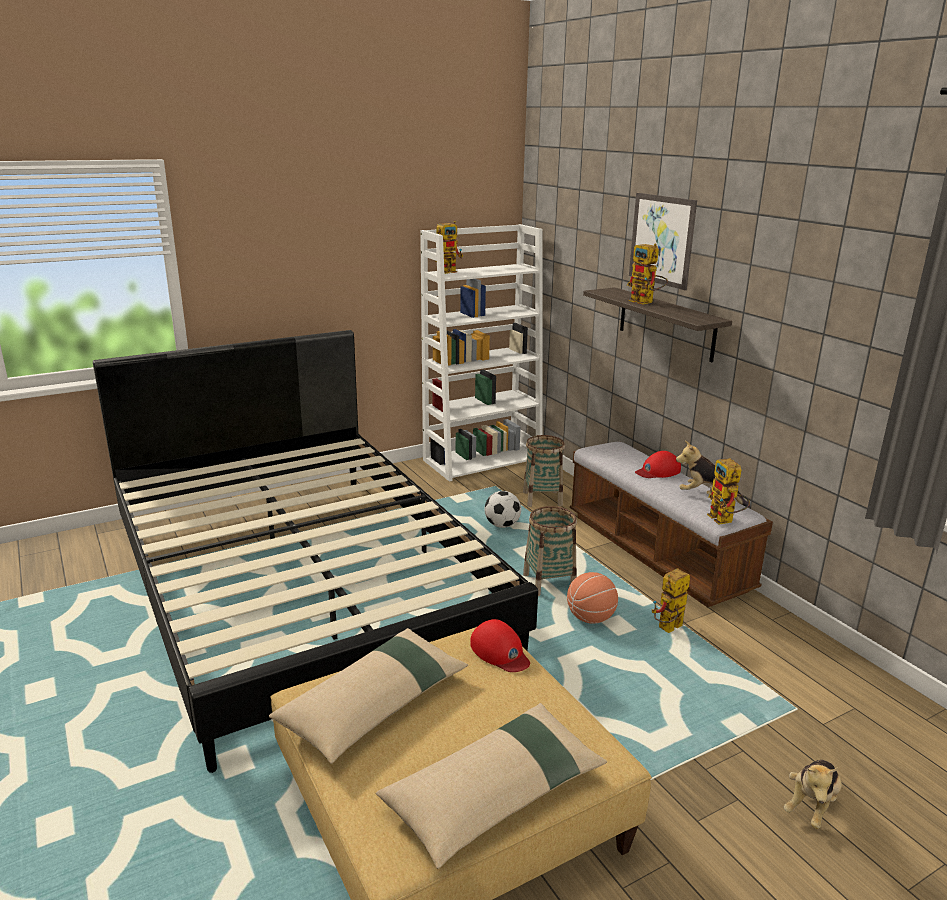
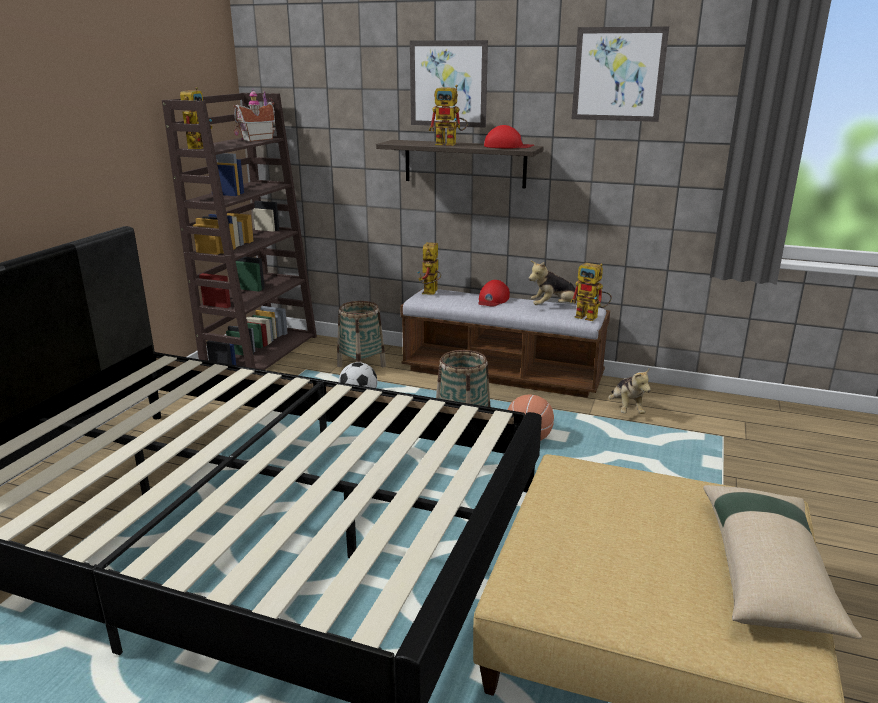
camera: 40 degrees left, 0 degrees up
(374, 705) = (580, 563): beige pillow -> none
(483, 459) = (261, 352): white bookcase -> brown bookcase
(500, 652) = (597, 471): red cap -> red cap (507, 146)
(512, 268) = (255, 139): none -> toy house
(667, 630) = (587, 424): toy robot -> toy robot (431, 293)
(808, 255) = (618, 74): none -> picture
(811, 805) = (809, 489): plush toy -> plush toy (626, 409)

